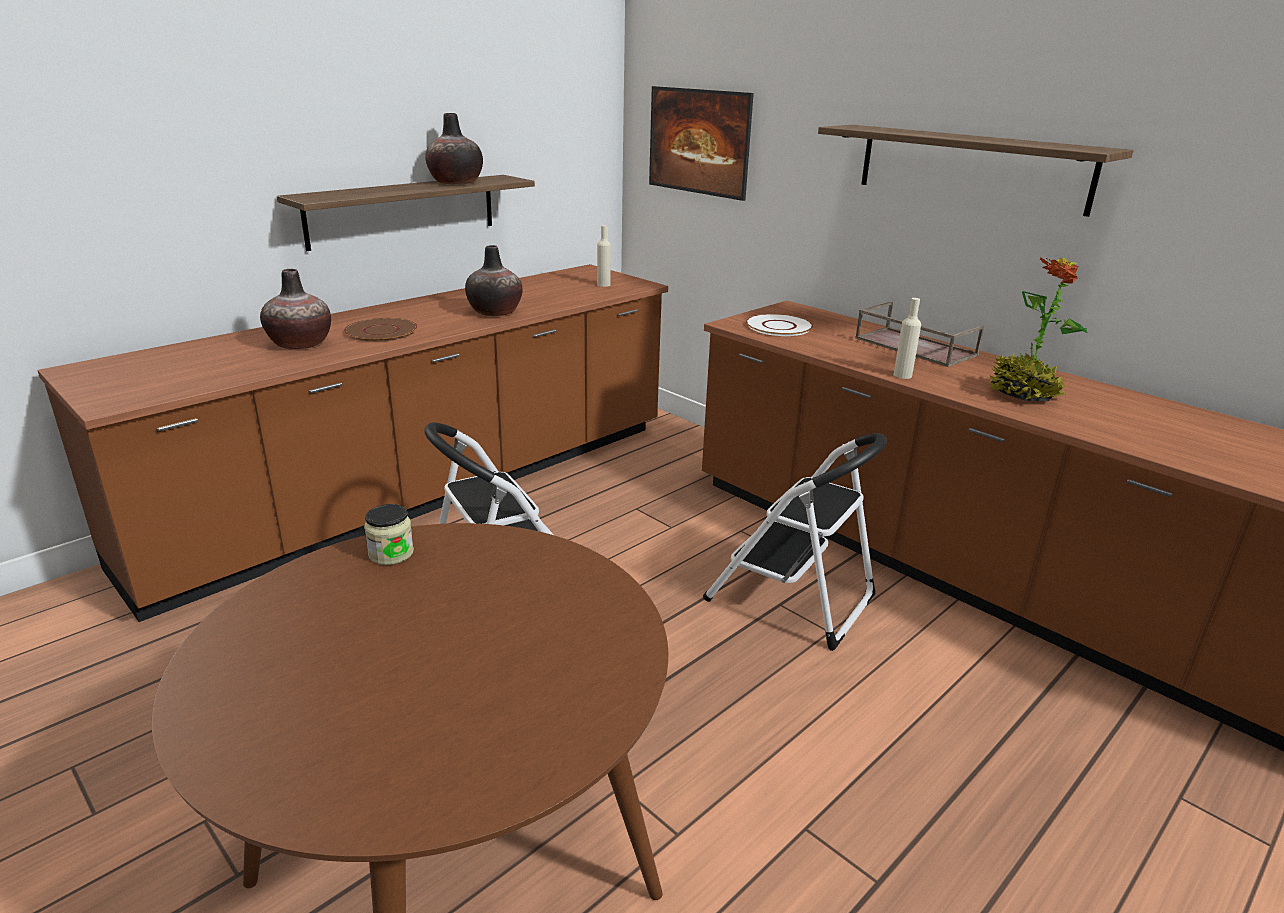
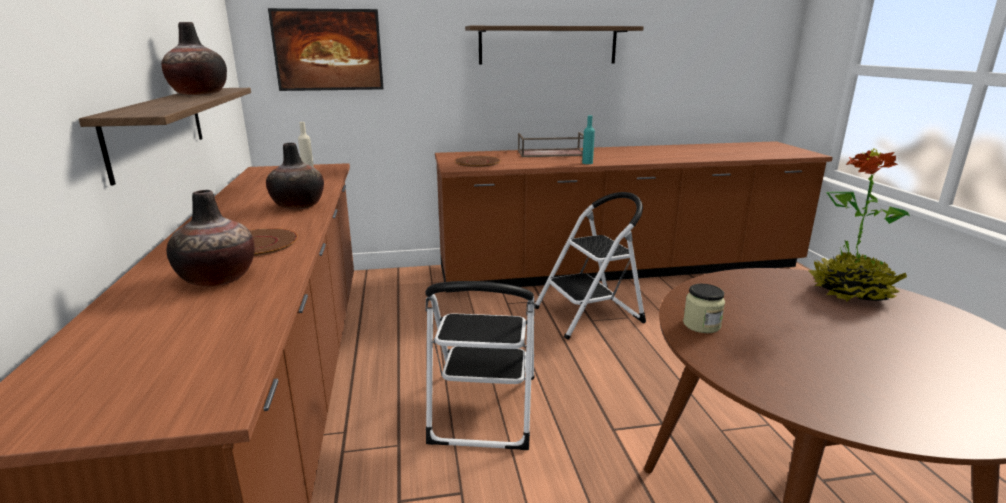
camera: 55 degrees left, 5 degrees down
(778, 326) = (477, 162): white plate -> brown plate
(902, 375) = (587, 163): beige bottle -> turquoise bottle
(1023, 394) = (636, 156): potted plant -> potted plant (851, 293)

